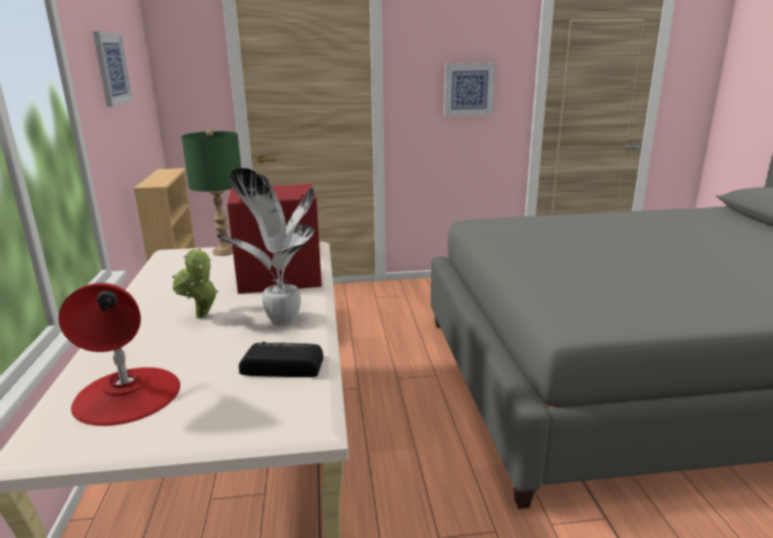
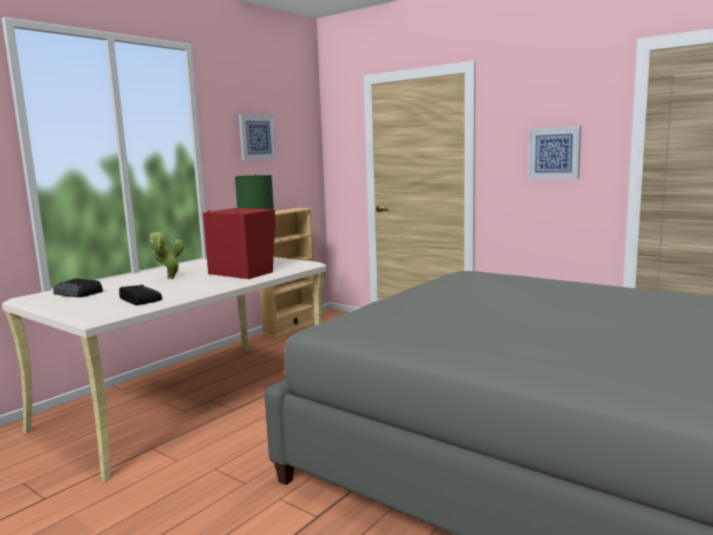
camera: 45 degrees right, 10 degrees down
(127, 395) = (79, 293): red table lamp -> radio
(281, 321) = (189, 286): potted plant -> none

